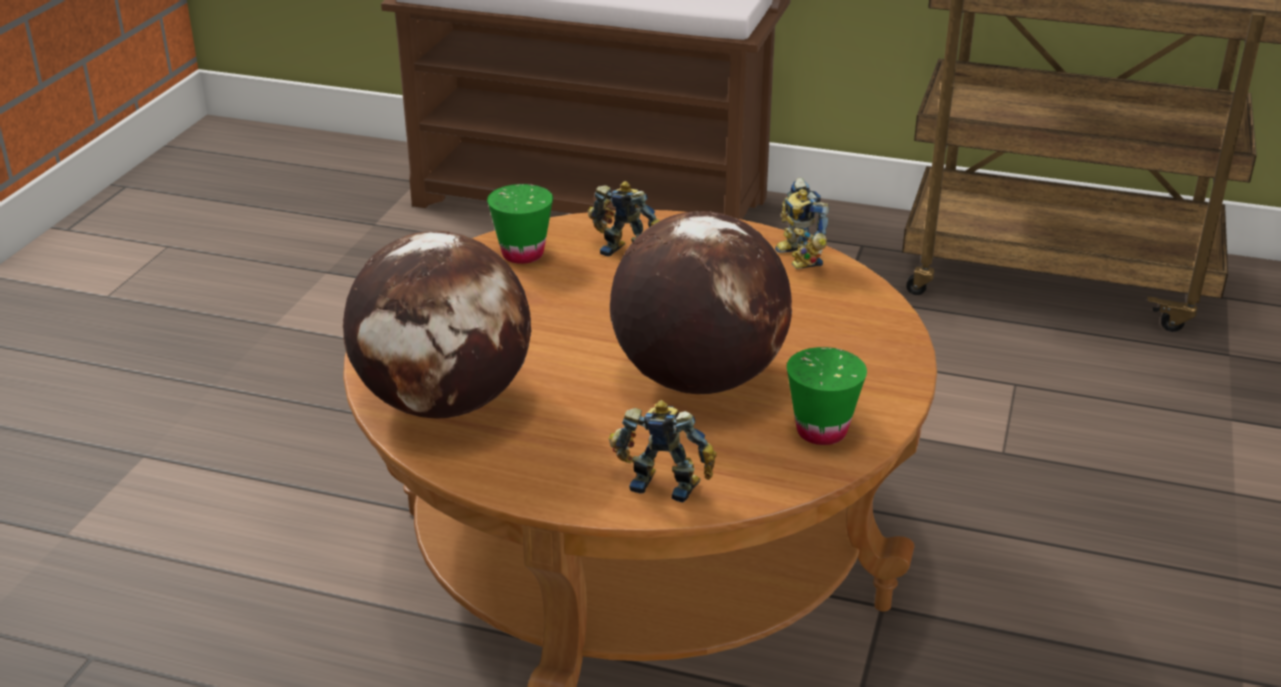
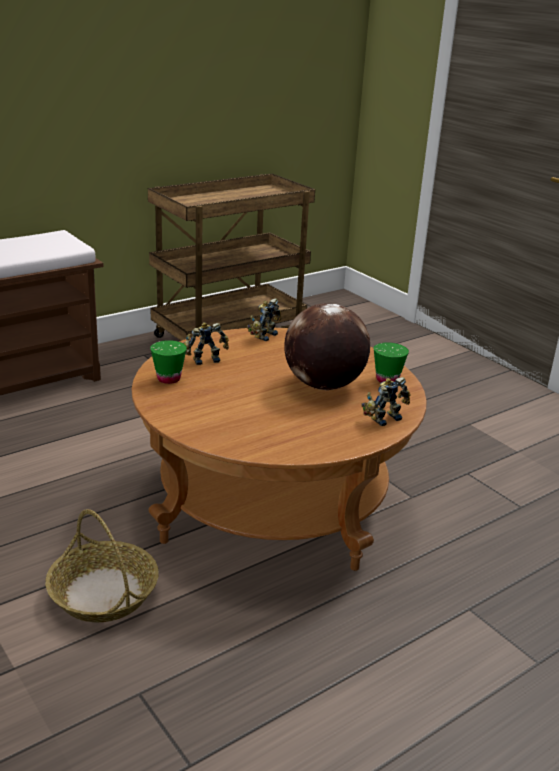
camera: 55 degrees left, 5 degrees down
(258, 522) = (103, 593): none -> basket
(445, 403) = (267, 438): globe -> none
(795, 258) = (263, 335): toy robot -> toy robot turned 105 degrees clockwise

